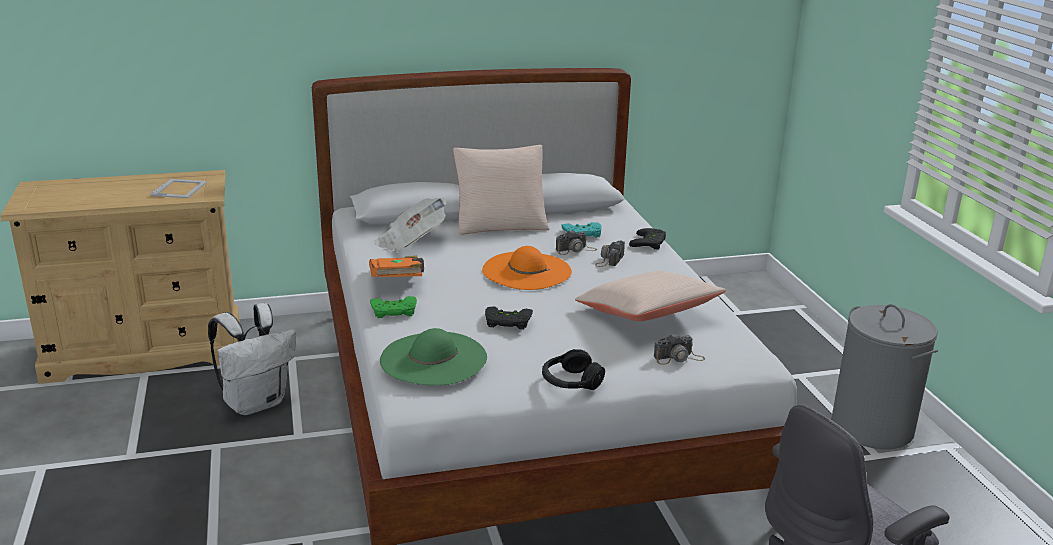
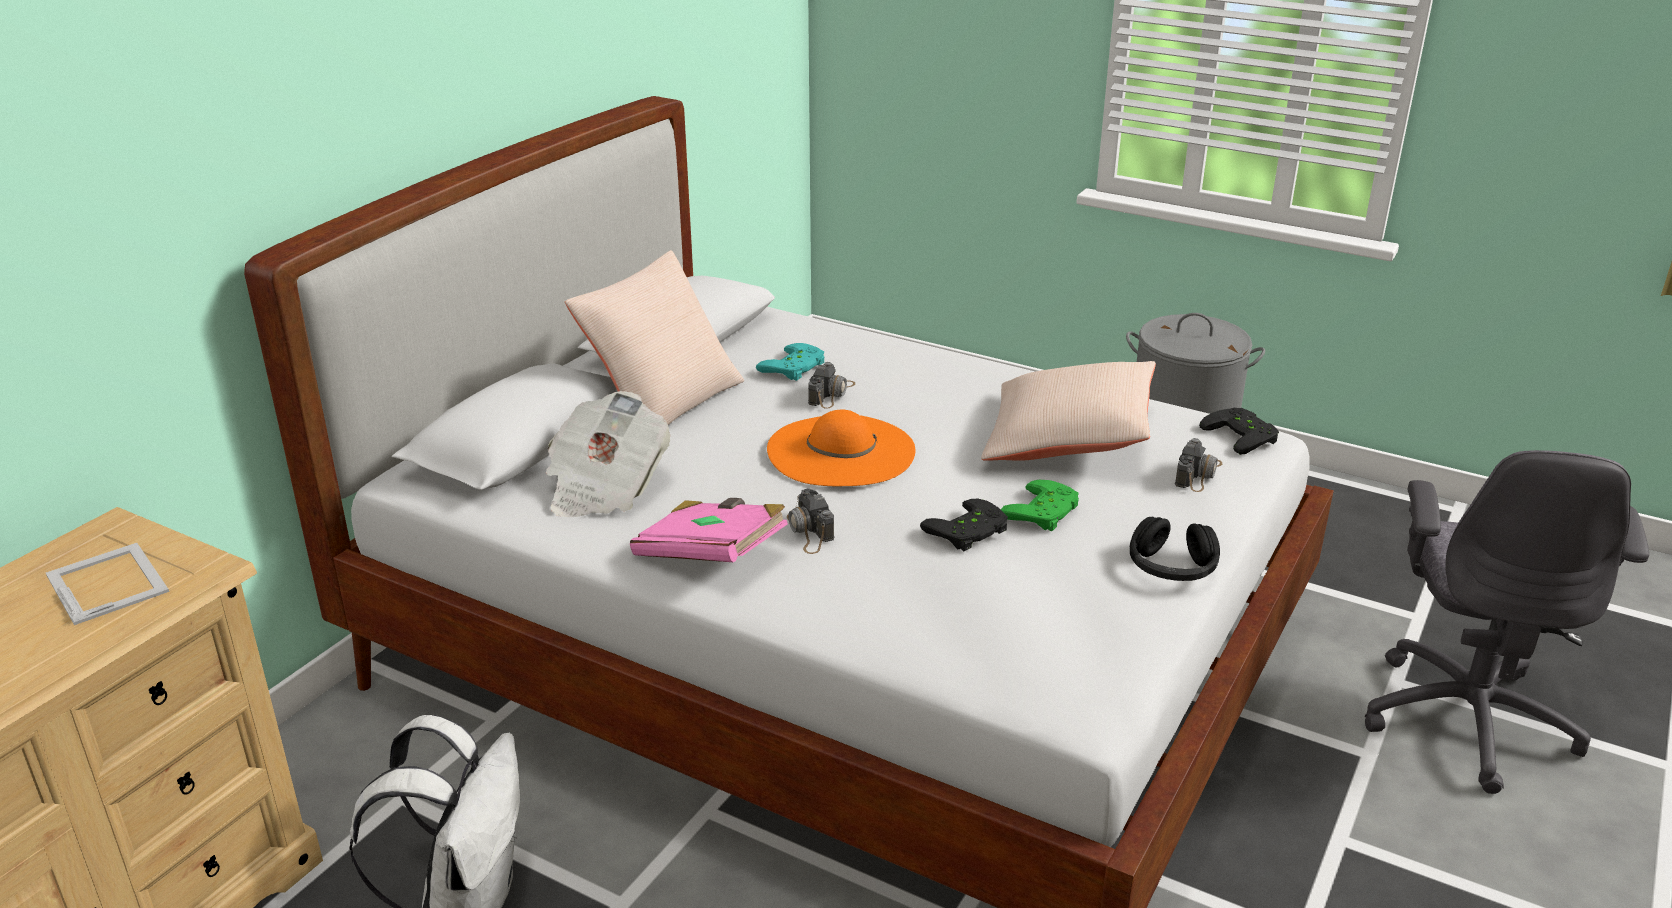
camera: 45 degrees left, 5 degrees up
(393, 311) = (802, 600): green game controller -> green game controller (1045, 512)
(397, 281) = (711, 555): orange book -> pink book
(433, 359) = (999, 634): green hat -> none
(609, 260) = (895, 388): camera -> camera (809, 531)
(650, 243) = (888, 344): black game controller -> black game controller (1244, 435)

